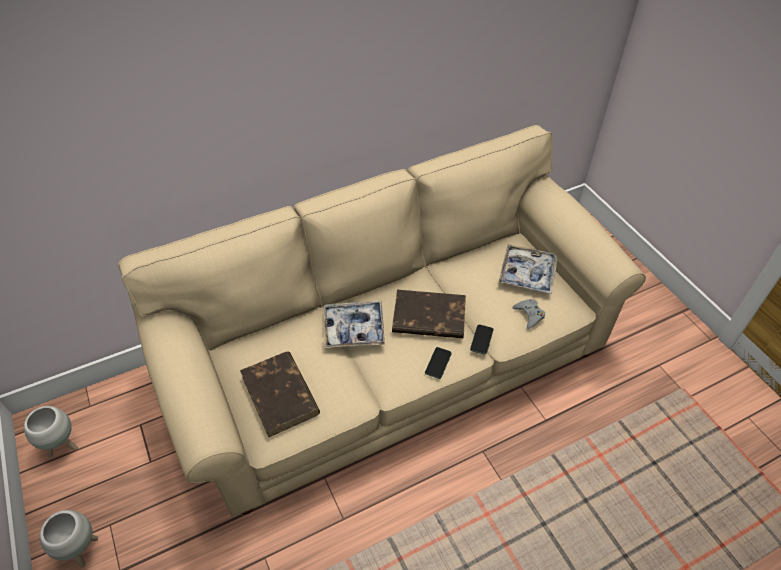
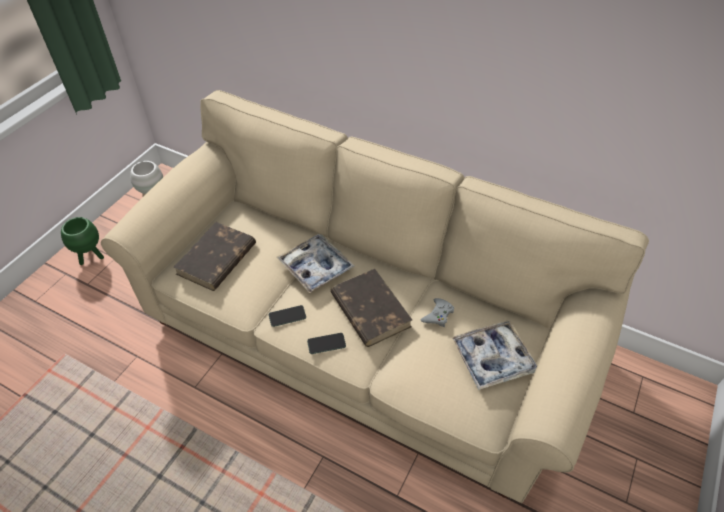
camera: 55 degrees right, 0 degrees up
(82, 550) = (91, 257): white planter -> green planter
(481, 339) = (378, 362): phone -> phone (287, 316)
(529, 315) = (440, 386): grey game controller -> grey game controller (438, 315)

